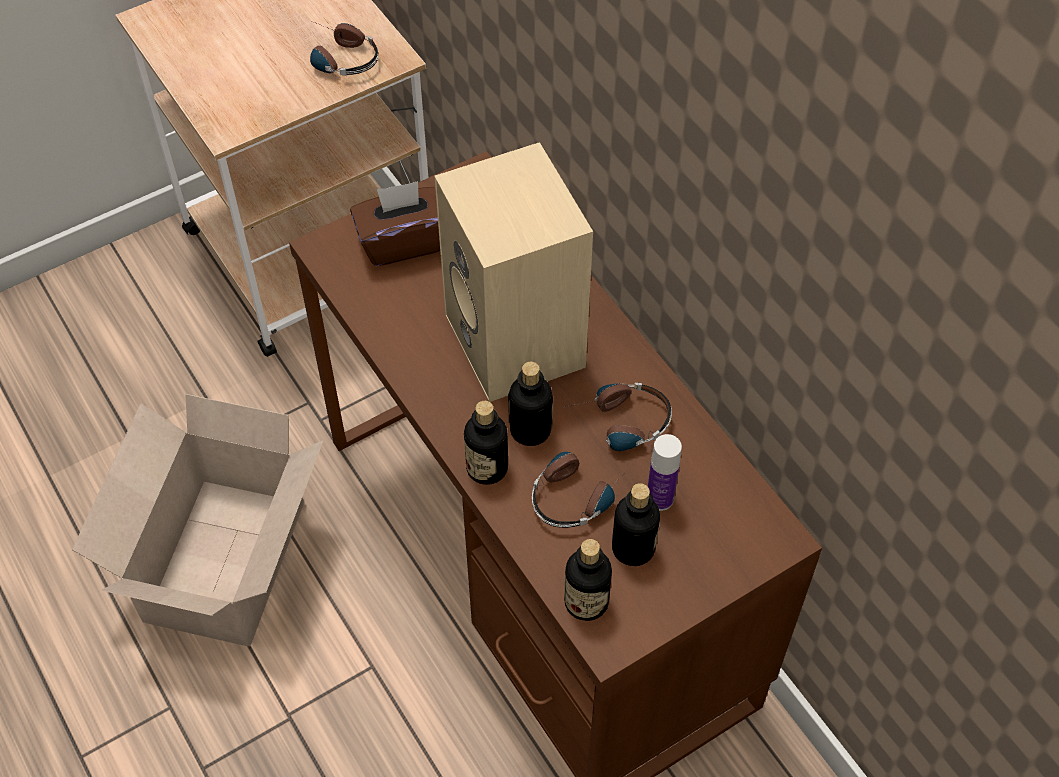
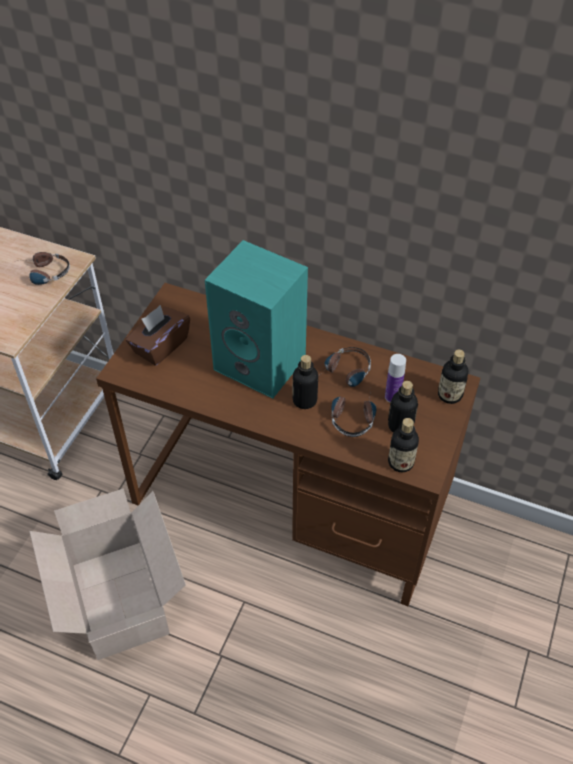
camera: 35 degrees left, 5 degrees down
(487, 468) = (299, 429): bottle -> bottle (449, 395)
(518, 342) = (262, 363): beige speaker -> turquoise speaker

